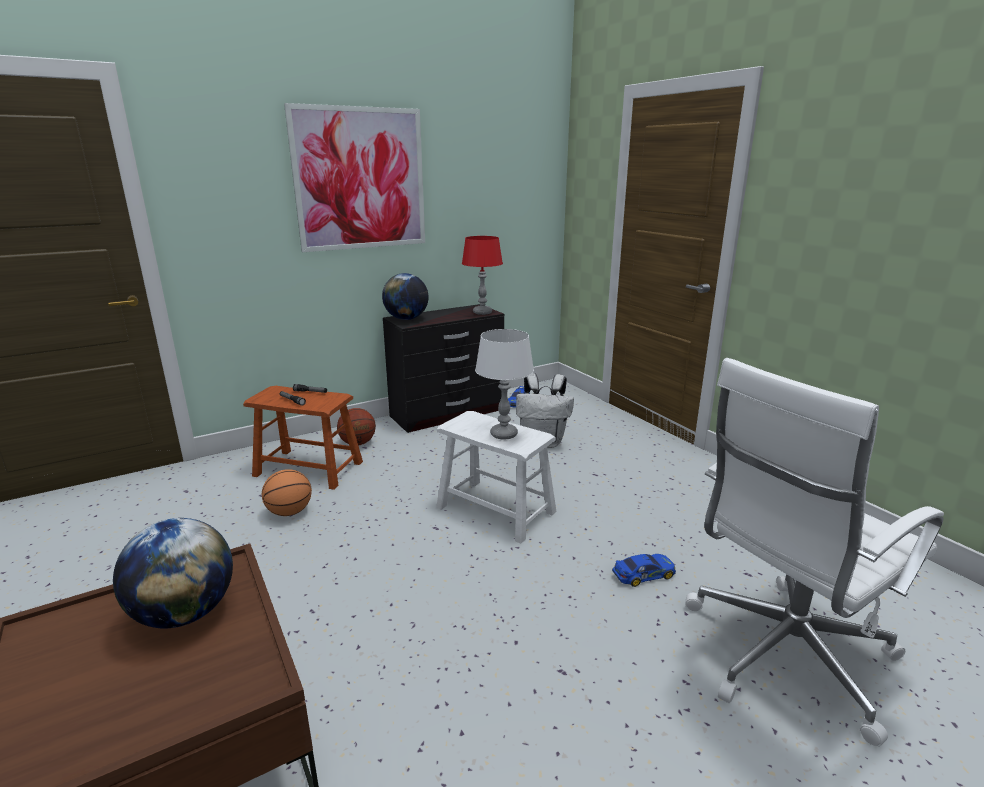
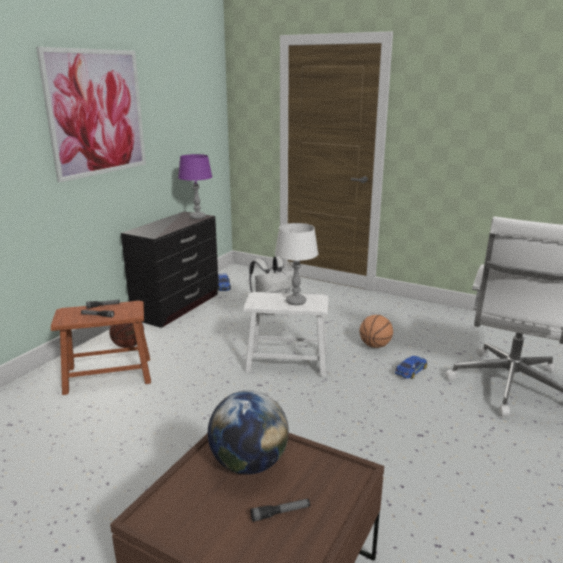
camera: 30 degrees left, 0 degrees up
(127, 690) = (280, 513): none -> flashlight
(289, 512) = (133, 410): basketball -> basketball (375, 346)
(406, 319) = (145, 231): globe -> none
(482, 312) = (197, 217): red table lamp -> purple table lamp

